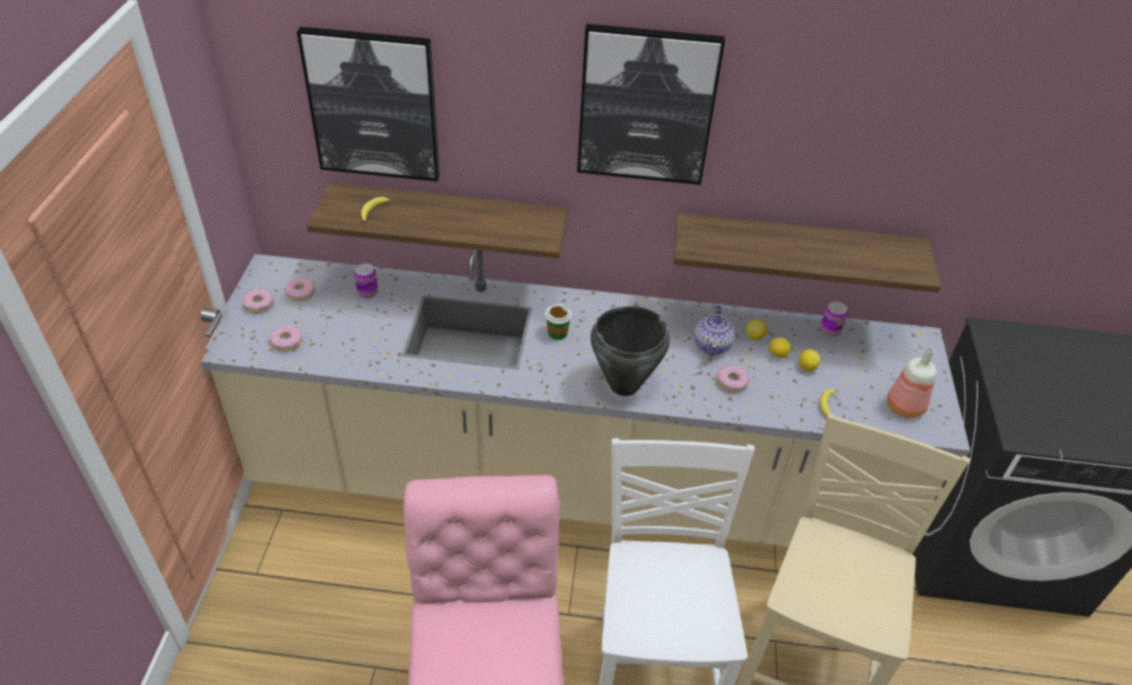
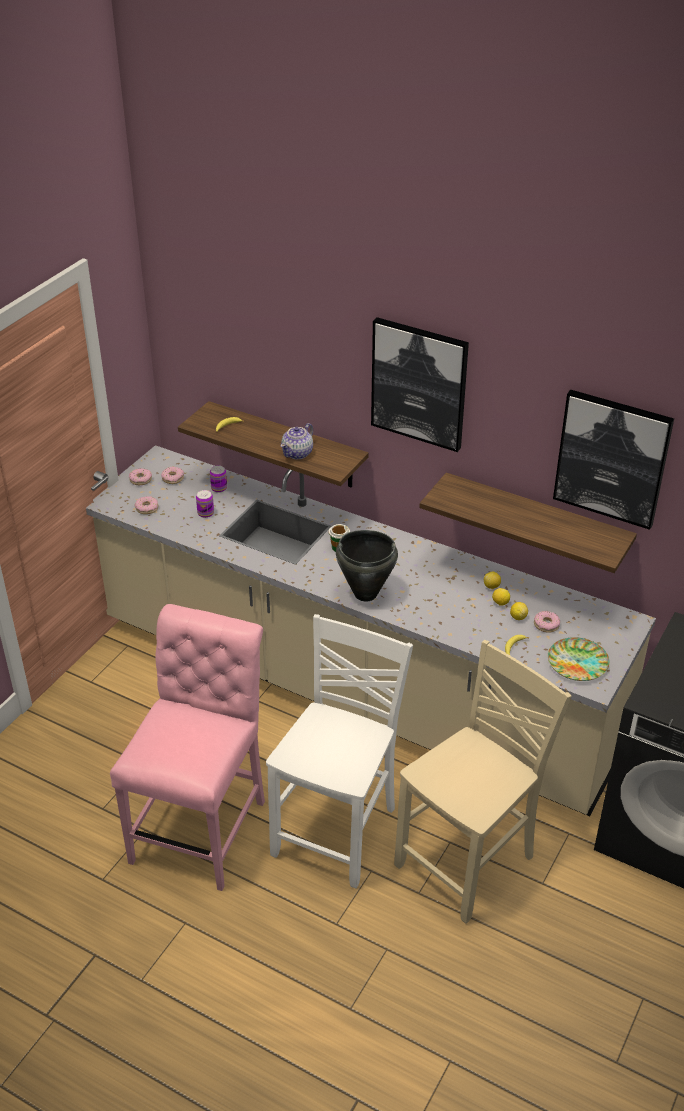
camera: 25 degrees right, 5 degrees down
(373, 105) = (240, 349): picture -> picture (612, 458)
(712, 345) = (453, 584): teapot -> teapot (298, 453)
(731, 382) = (449, 612): donut -> donut (546, 625)
(830, 330) = (558, 596): can -> can (205, 513)
(904, 405) = (577, 662): bottle -> plate

